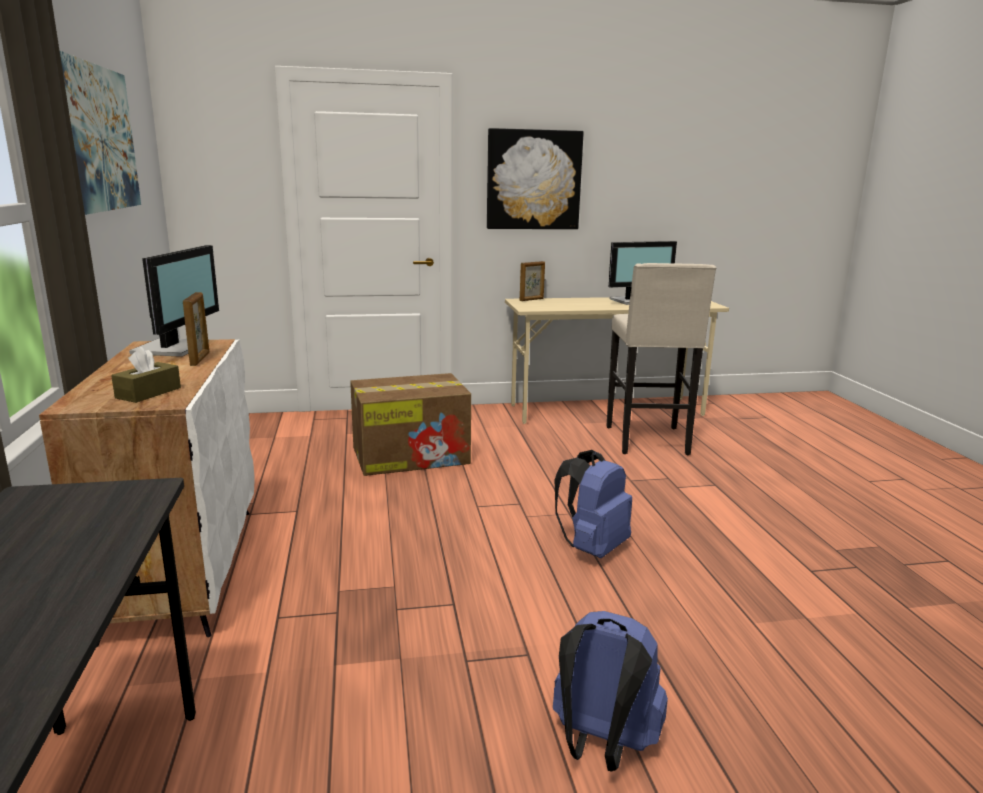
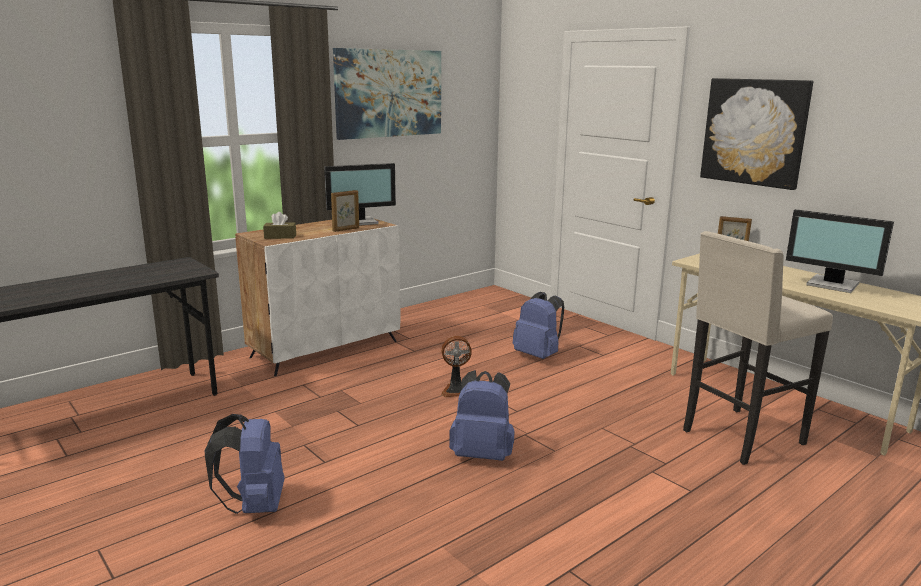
camera: 60 degrees right, 0 degrees up
(412, 455) = (538, 355): cardboard box -> blue backpack
(436, 518) = (456, 390): none -> fan

